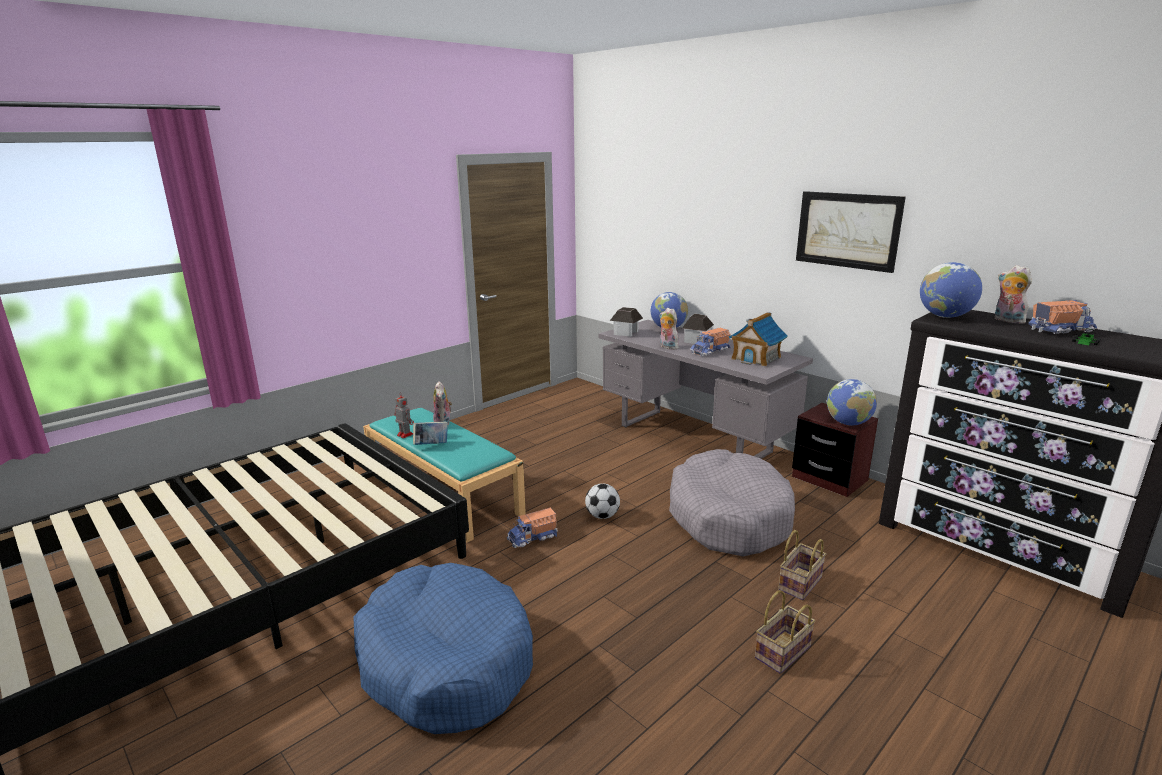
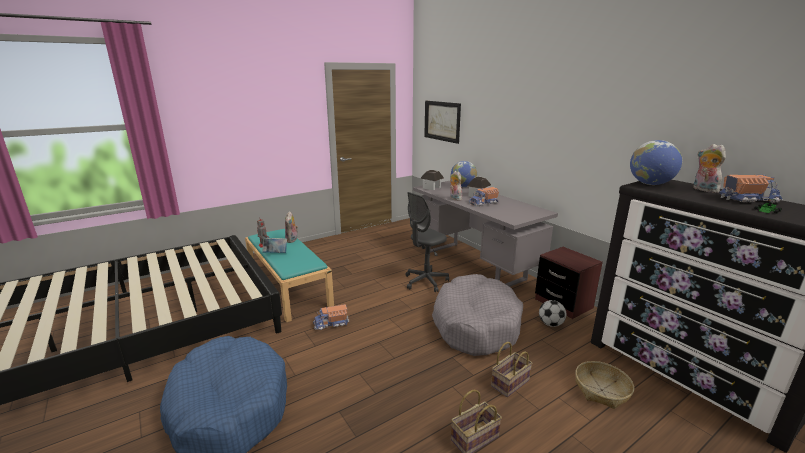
camera: 10 degrees right, 0 degrees up
(602, 516) = (385, 314): football -> football (550, 324)
(638, 467) = (425, 281): none -> grey office chair
(756, 358) = (514, 210): toy house -> none
(847, 230) = (586, 116): picture -> picture (442, 121)
(848, 423) = (576, 263): globe -> none
(910, 578) = (602, 390): none -> basket

